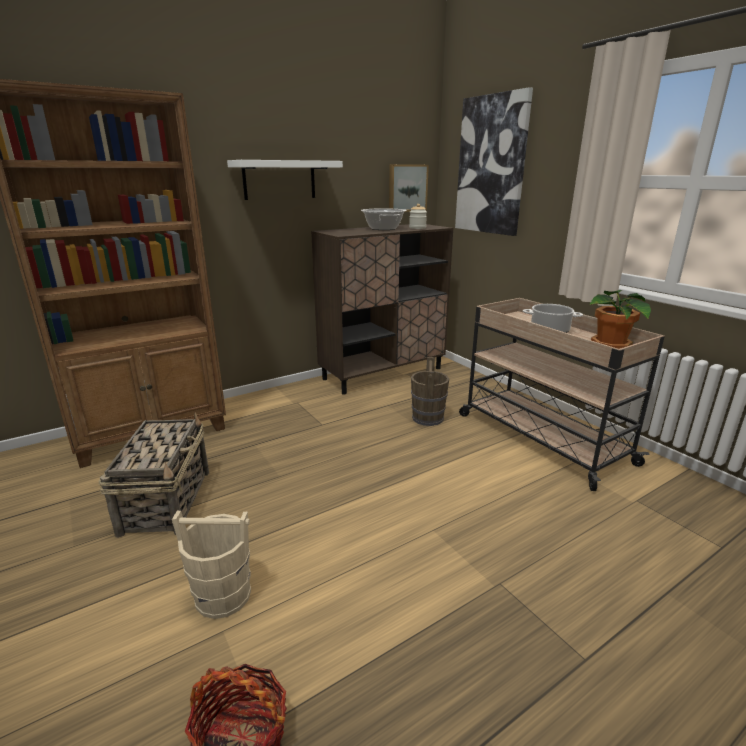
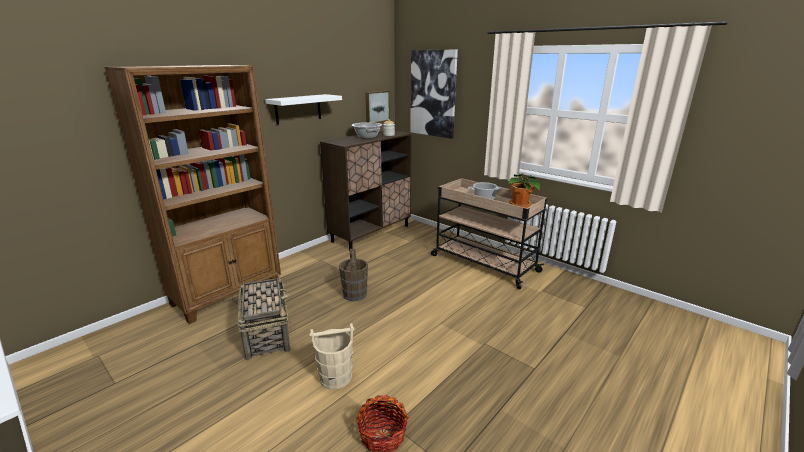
camera: 15 degrees left, 0 degrees up
(427, 418) = (412, 260): brown bucket -> brown bucket (354, 294)

